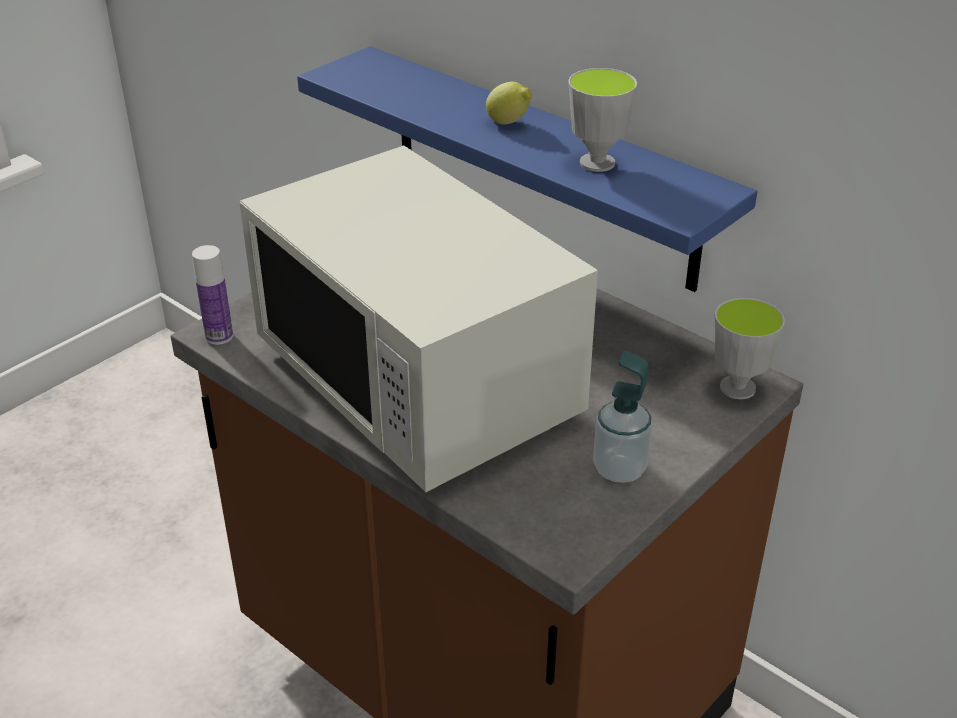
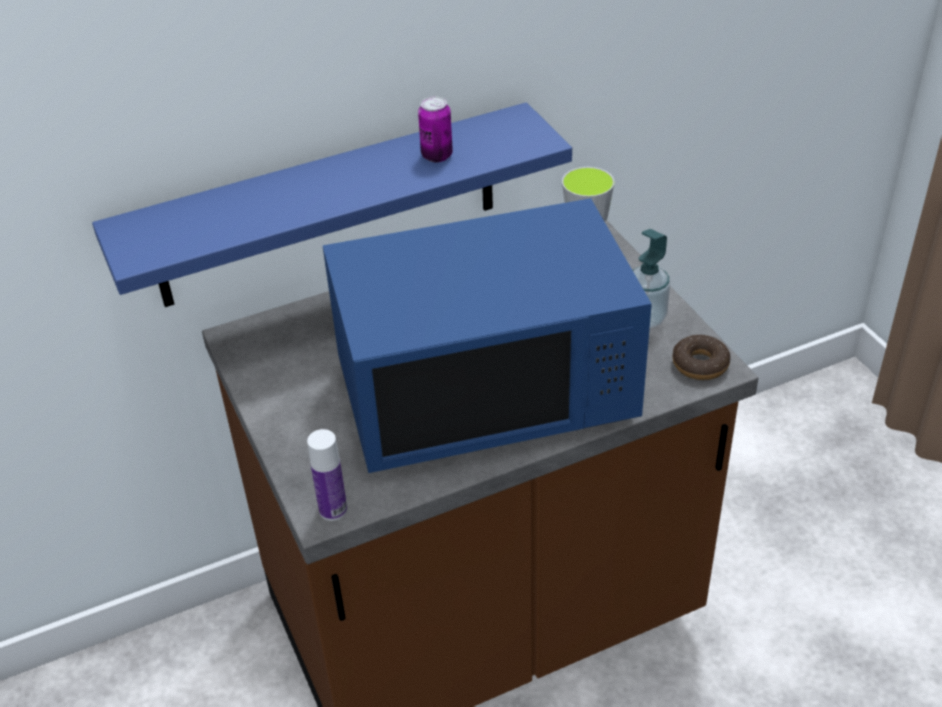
camera: 65 degrees left, 5 degrees up
(419, 383) = (486, 394): white microwave -> blue microwave
(509, 123) = (334, 180): lemon -> none
(564, 533) = (700, 364): none -> donut
(597, 163) = (437, 156): cup -> can

